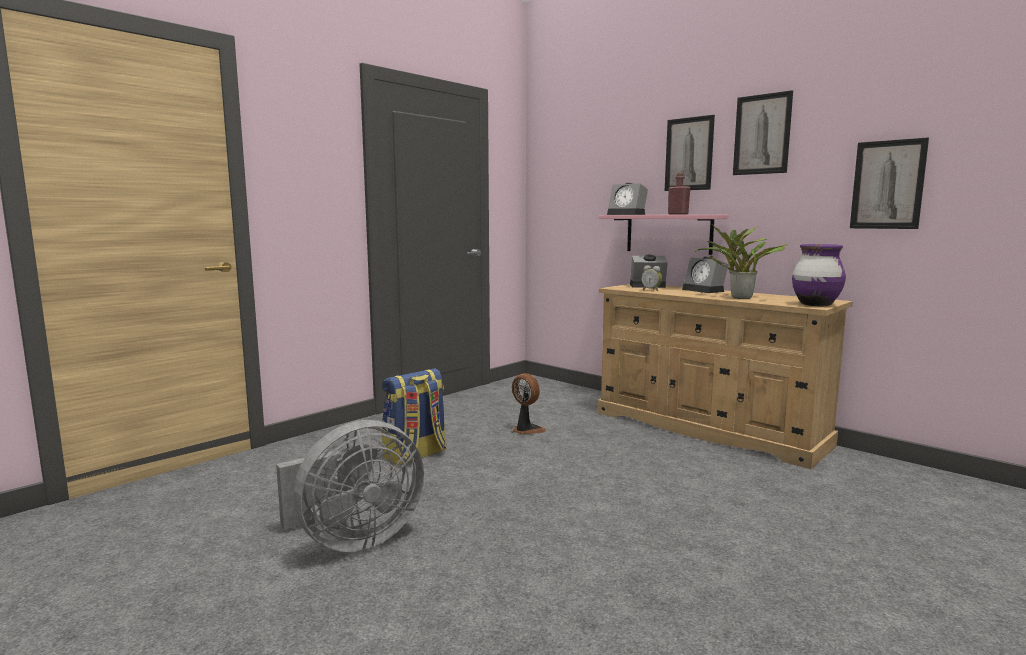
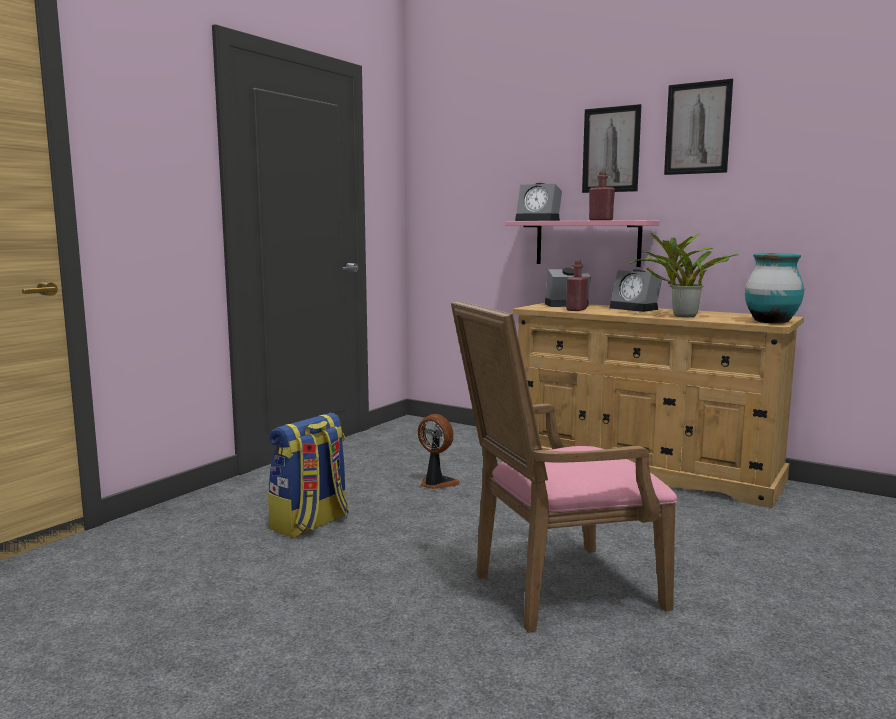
camera: 10 degrees left, 0 degrees up
(353, 540) = (271, 638): grey fan -> none
(588, 523) = (555, 590): none -> pink armchair
(651, 290) = (576, 310): alarm clock -> red bottle
(815, 304) = (771, 321): purple vase -> turquoise vase
(887, 185) = (840, 187): picture -> none

